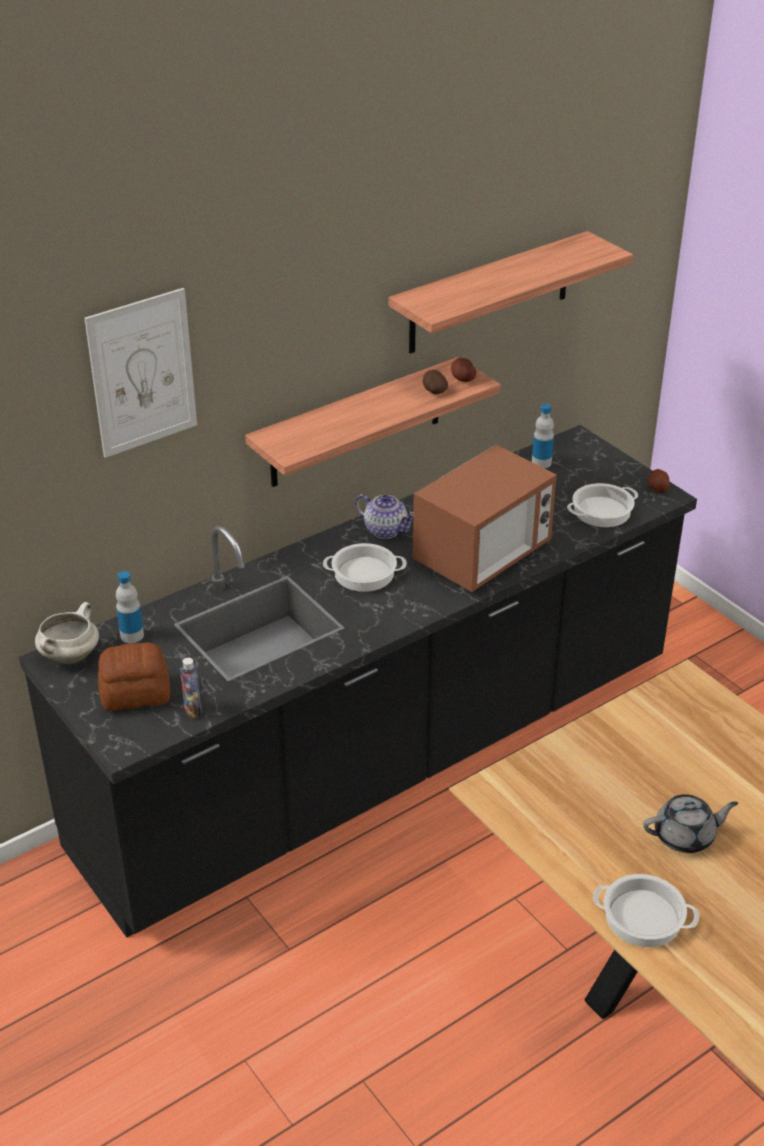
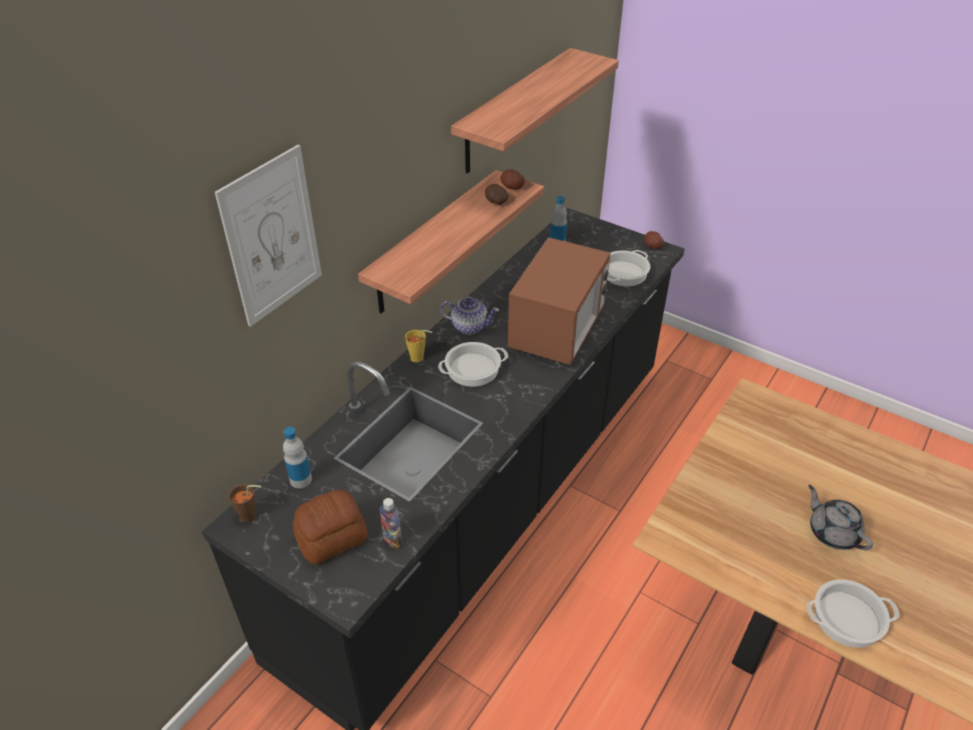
camera: 20 degrees left, 5 degrees up
(70, 655) = (251, 516): white cooking pot -> brown cup
(312, 550) = (419, 358): none -> yellow cup
(685, 836) = (832, 532): grey teapot -> grey teapot turned 90 degrees counterclockwise

